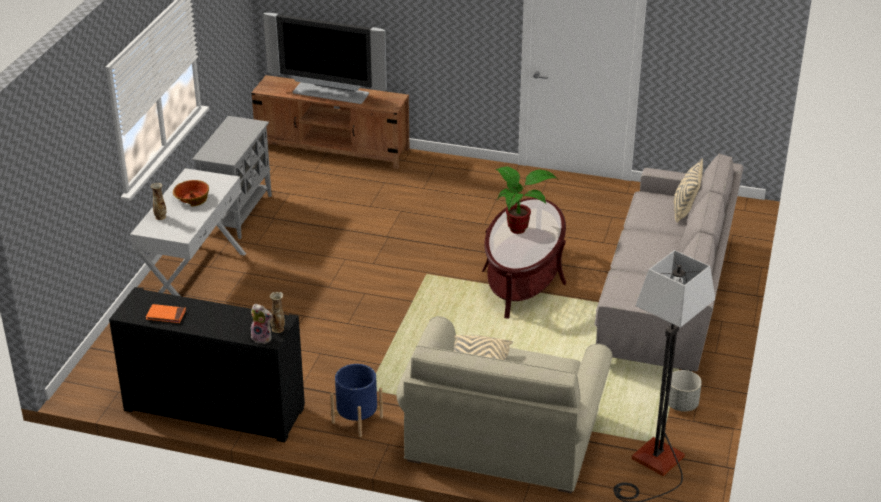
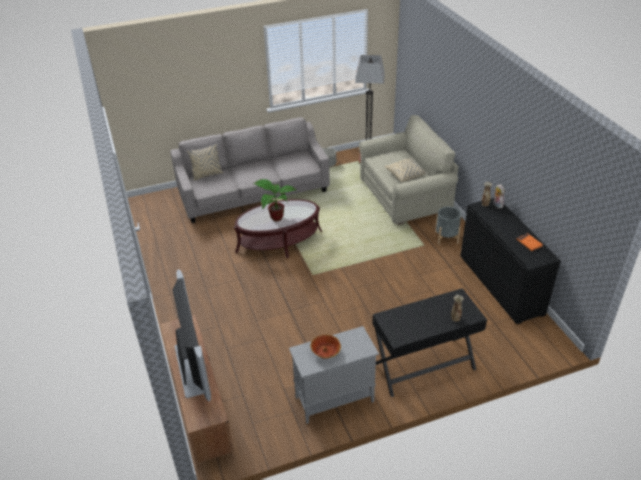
camera: 125 degrees left, 5 degrees up
(192, 198) = (421, 318): bowl -> bowl (325, 352)
(195, 281) = (424, 366): white console table -> black console table
(357, 420) = (446, 237): blue planter -> grey planter

